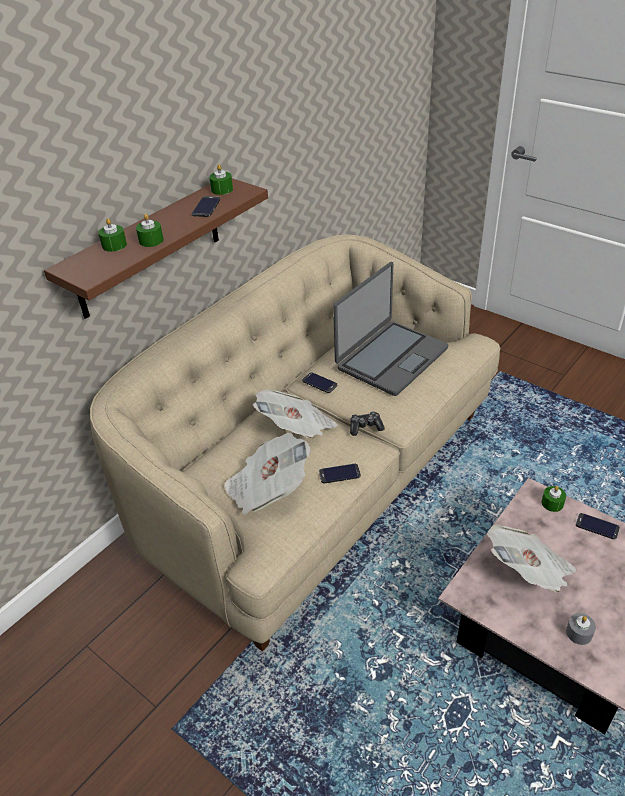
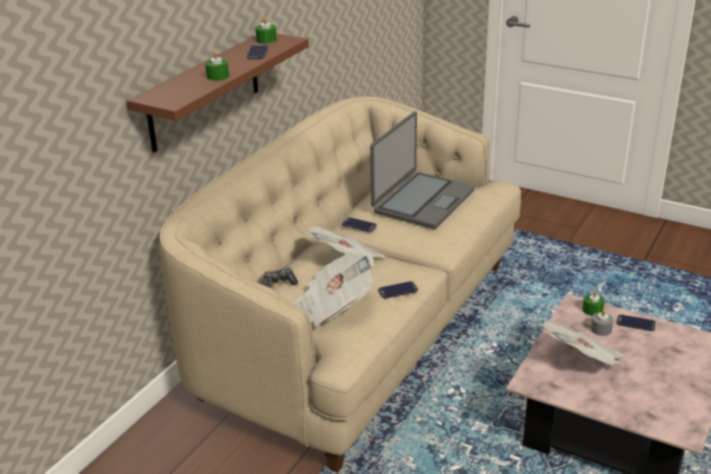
camera: 10 degrees left, 10 degrees down
(114, 245) = (184, 81): green candle -> none
(365, 427) = (412, 256): game controller -> game controller (279, 283)
(579, 633) = (636, 400): grey candle -> grey candle (601, 329)

